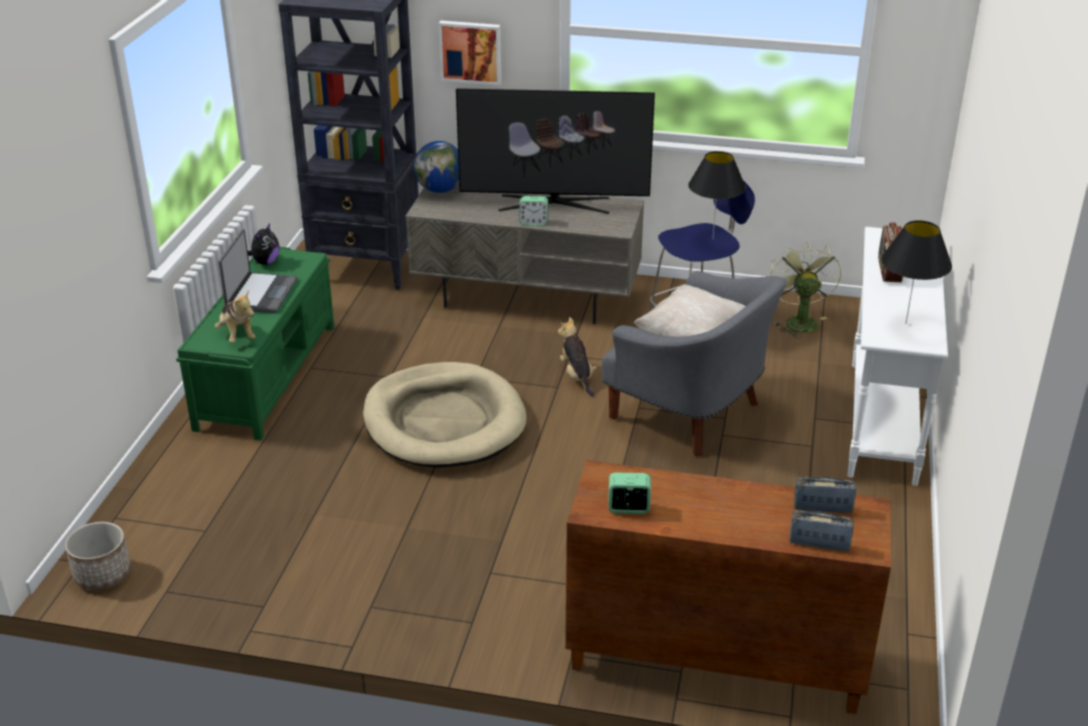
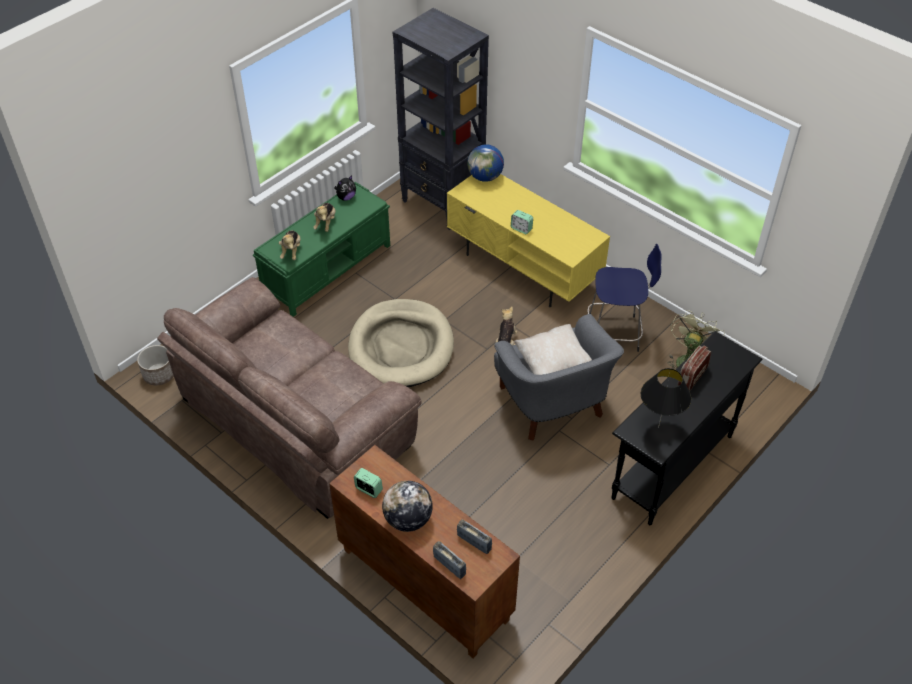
camera: 30 degrees right, 15 degrees up
(260, 294) = (325, 223): laptop -> plush toy
(367, 555) = (294, 424): none -> brown sofa
(471, 51) = (525, 91): picture -> none
(528, 297) = (524, 267): grey tv stand -> yellow tv stand
(554, 204) = (547, 217): television -> none
(712, 239) = (632, 287): black table lamp -> none
(714, 519) = (408, 519): none -> globe
(881, 422) = (671, 466): white console table -> black console table

